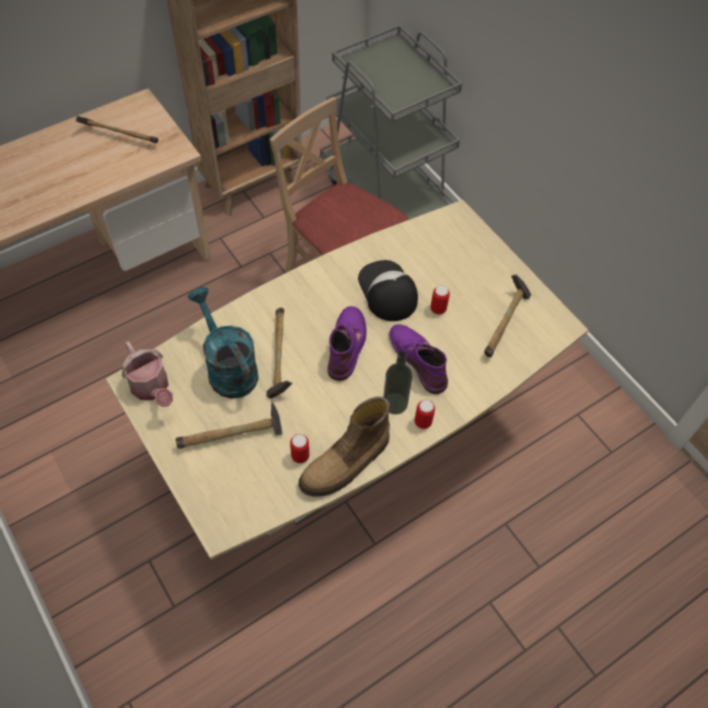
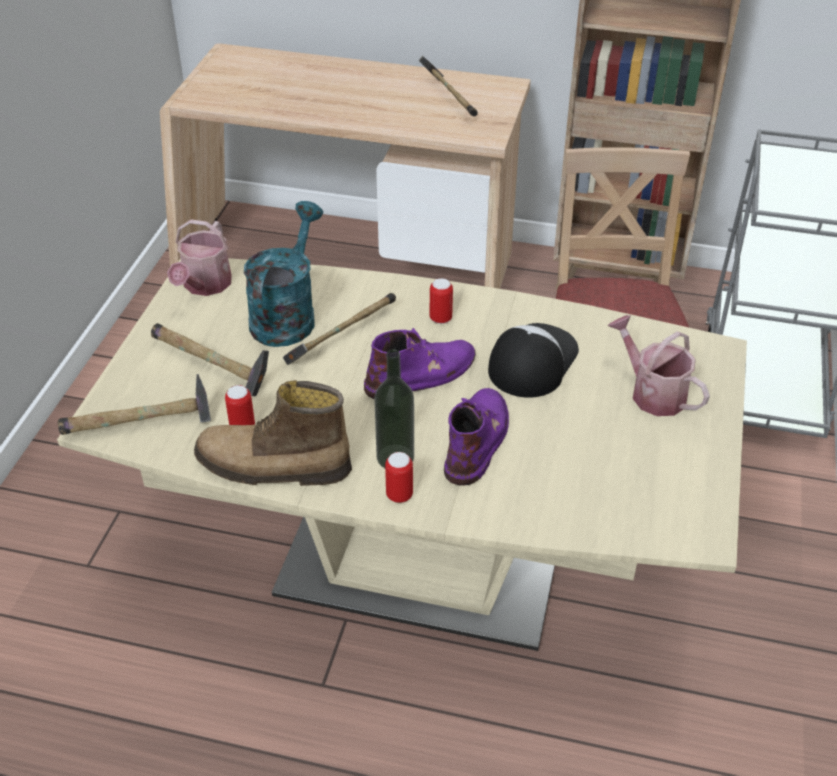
camera: 50 degrees right, 15 degrees down
(438, 309) = (566, 413): can -> can (440, 318)
(459, 264) = (652, 392): none -> watering can
(505, 323) = (630, 481): hammer -> hammer (143, 426)

